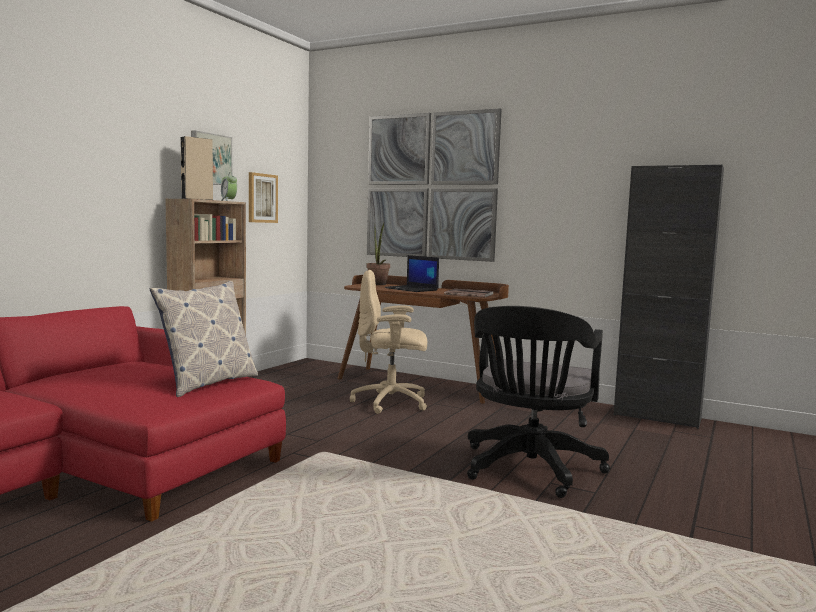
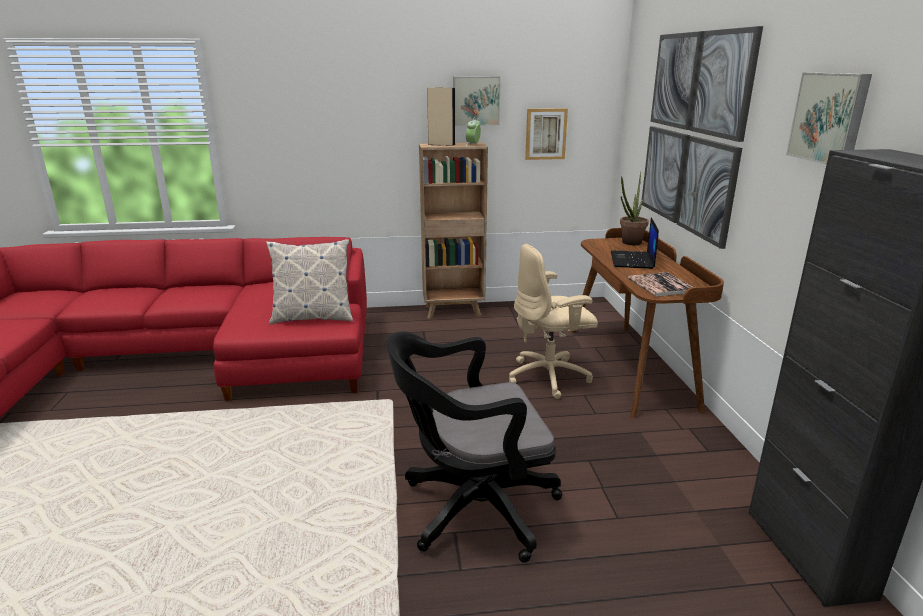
camera: 55 degrees right, 15 degrees up
(391, 403) = (549, 377): beige office chair -> beige office chair turned 75 degrees counterclockwise
(581, 159) = (830, 118): none -> picture

